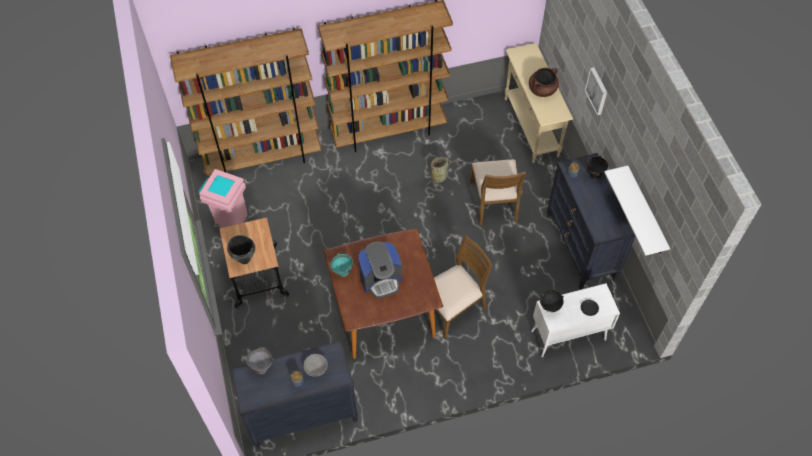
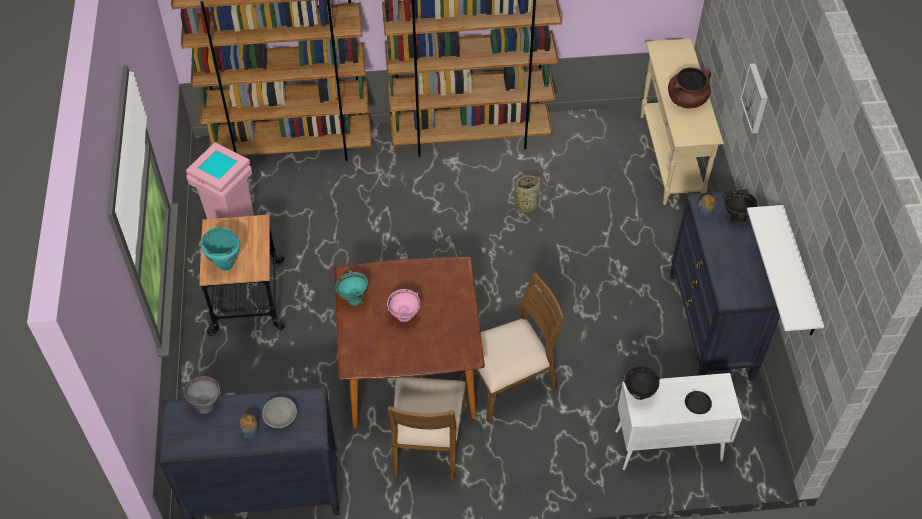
camera: 10 degrees right, 5 degrees down
(244, 259) = (225, 264): black cooking pot -> turquoise cooking pot
(381, 279) = (405, 317): coffee machine -> pink bowl
(494, 202) = (598, 249): brown chair -> brown chair (427, 442)

